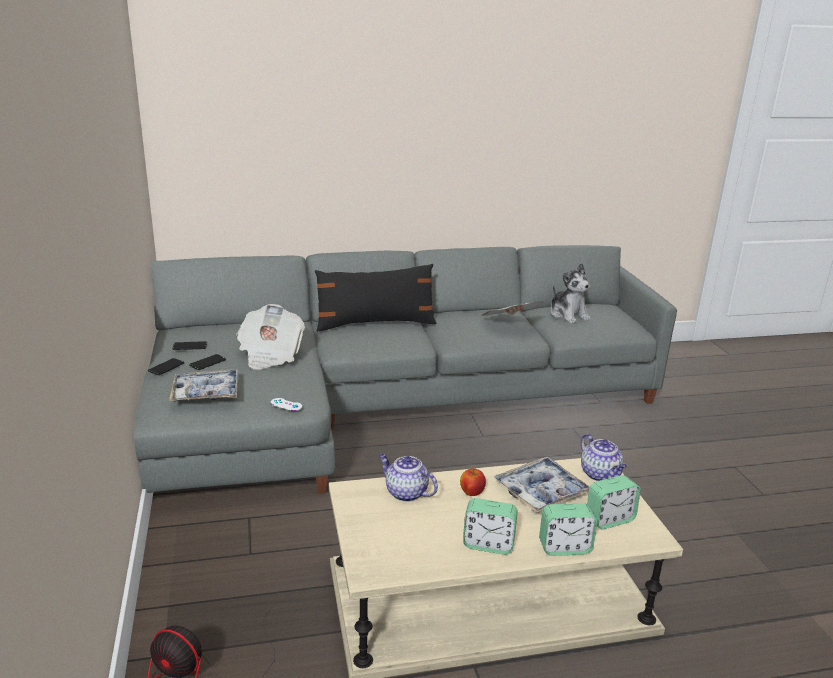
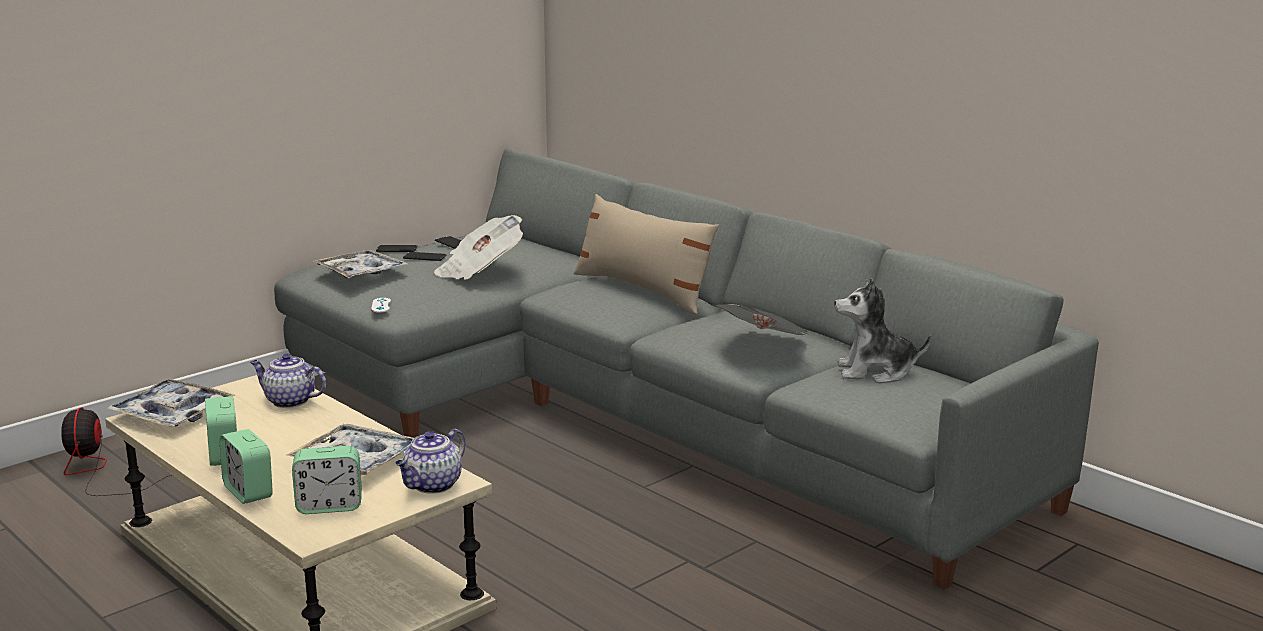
camera: 60 degrees right, 5 degrees down
(375, 323) = (643, 290): black pillow -> beige pillow
(377, 552) = (172, 414): none -> tray
(405, 492) = (289, 401): teapot -> teapot turned 75 degrees counterclockwise
(471, 492) = (319, 429): apple -> none
(568, 315) = (875, 372): plush toy -> plush toy turned 60 degrees clockwise
(609, 519) = (329, 506): alarm clock -> alarm clock turned 45 degrees counterclockwise

